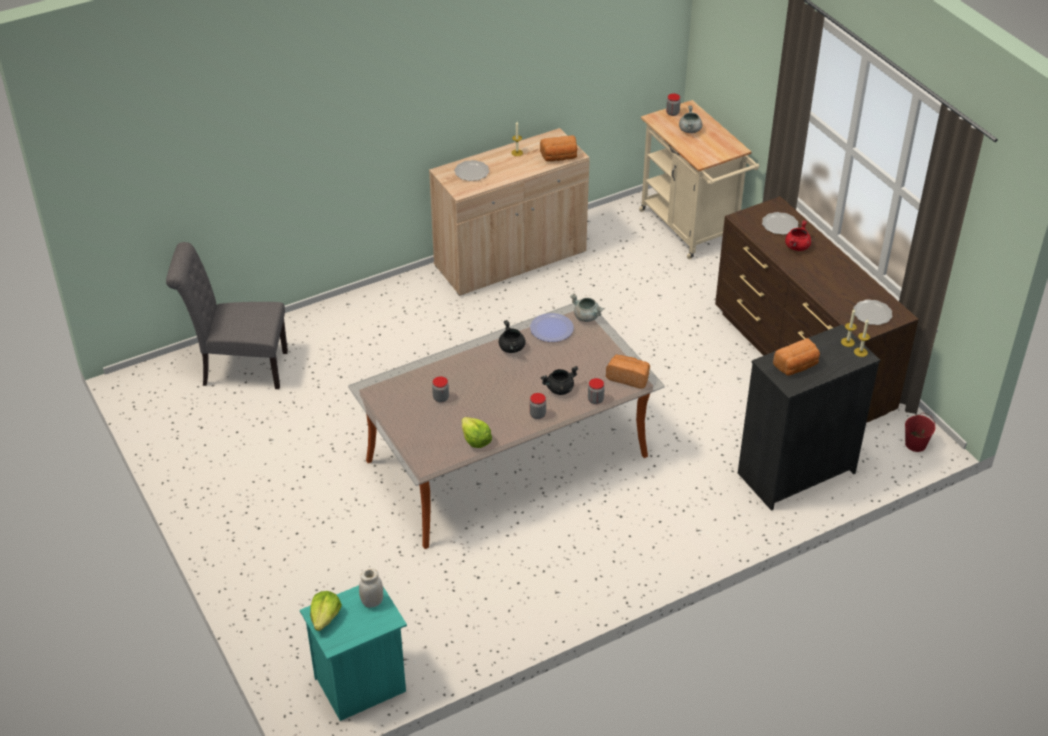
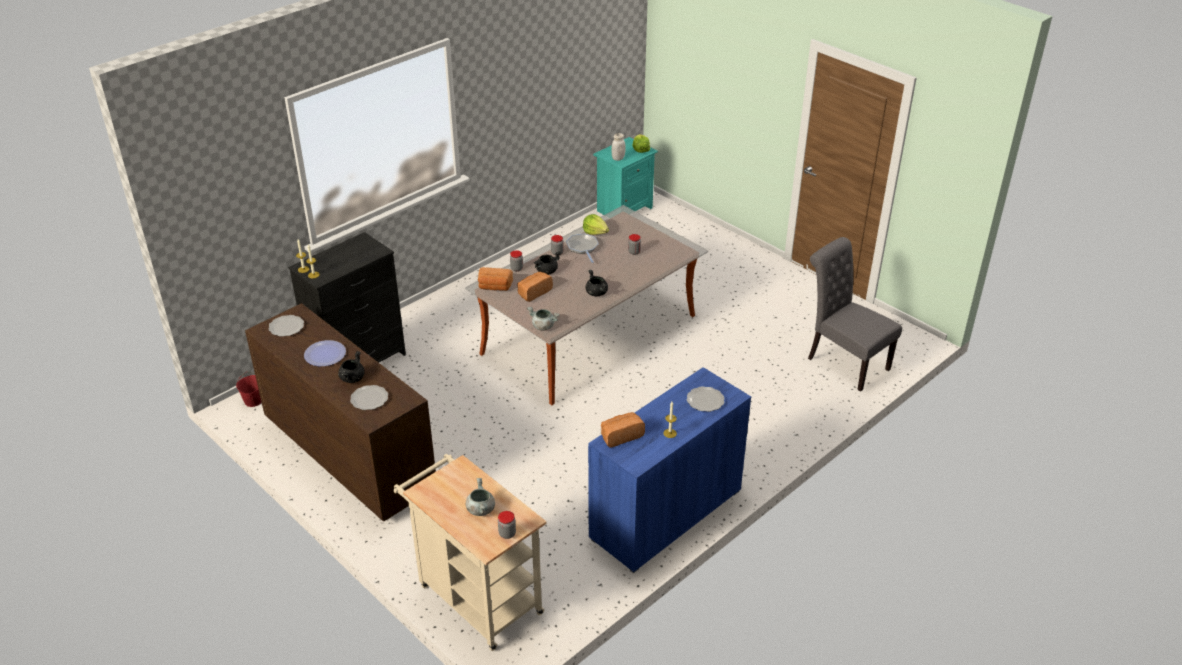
camera: 165 degrees right, 5 degrees down
(239, 368) = (843, 362): grey chair -> grey chair turned 120 degrees counterclockwise
(502, 417) = (583, 248): none -> frying pan
(510, 259) = (665, 514): beige cabinet -> blue cabinet
(551, 328) = (569, 312): plate -> plate (325, 354)
(796, 366) = (357, 252): bread -> bread (534, 292)
(797, 247) = (352, 378): red cooking pot -> black cooking pot

